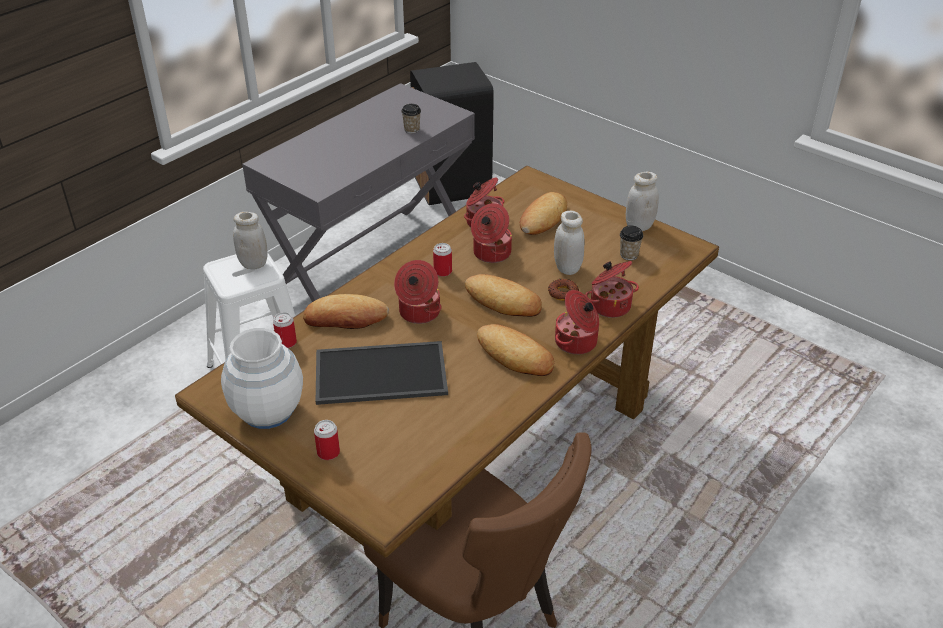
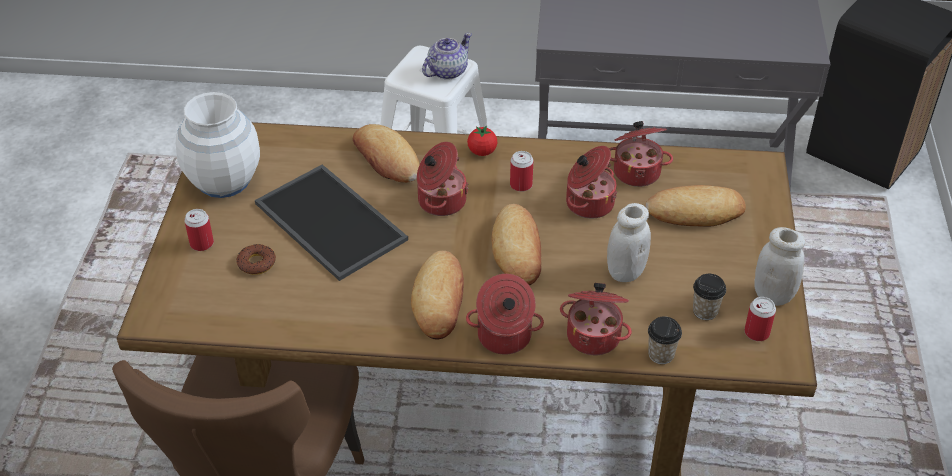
camera: 55 degrees right, 5 degrees up
(254, 264) = (447, 71): white jar -> teapot
(286, 342) = (319, 143): can -> can (756, 332)
(390, 273) = (482, 152): none -> tomato
(412, 129) = (736, 39): cup -> cup (661, 354)
(562, 293) = (577, 288): donut -> donut (256, 263)

